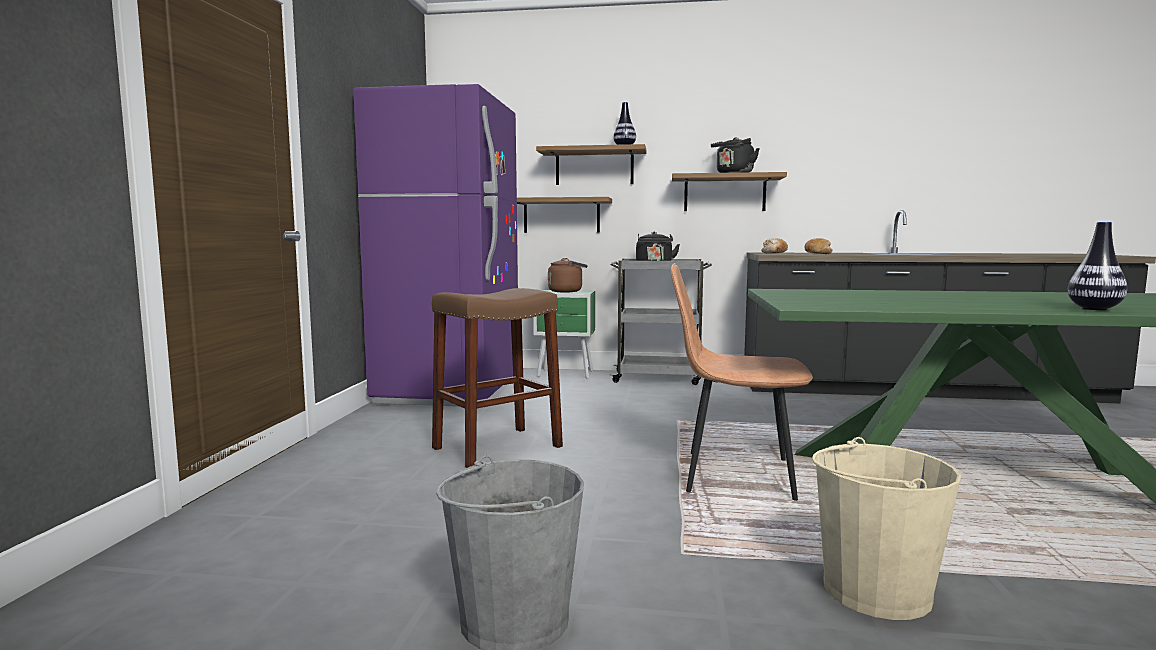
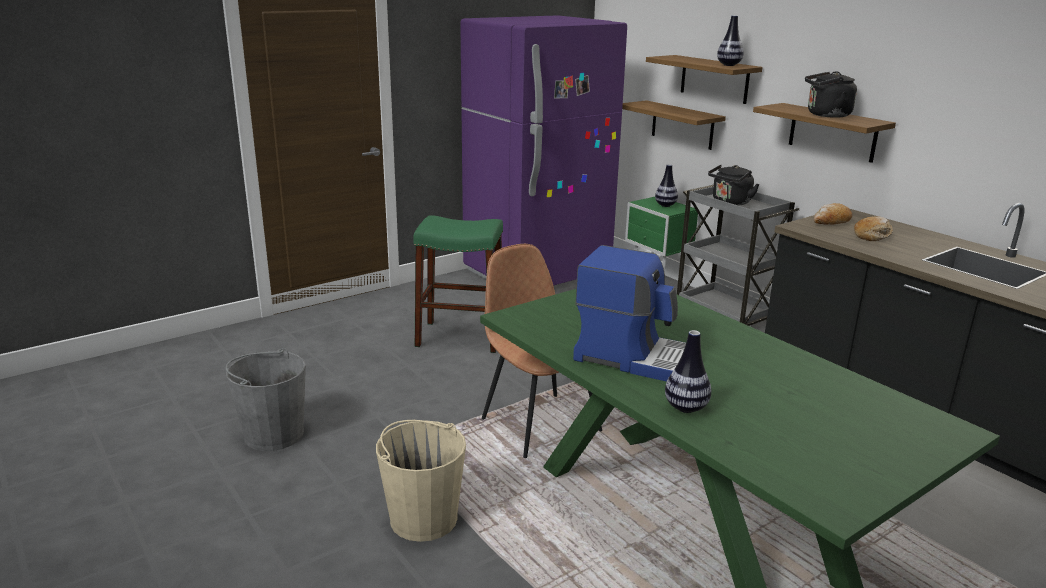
camera: 45 degrees right, 15 degrees up
(497, 447) = (461, 337): brown stool -> green stool
(567, 291) = (665, 205): brown kettle -> vase
(960, 303) = (635, 357): none -> coffee machine

